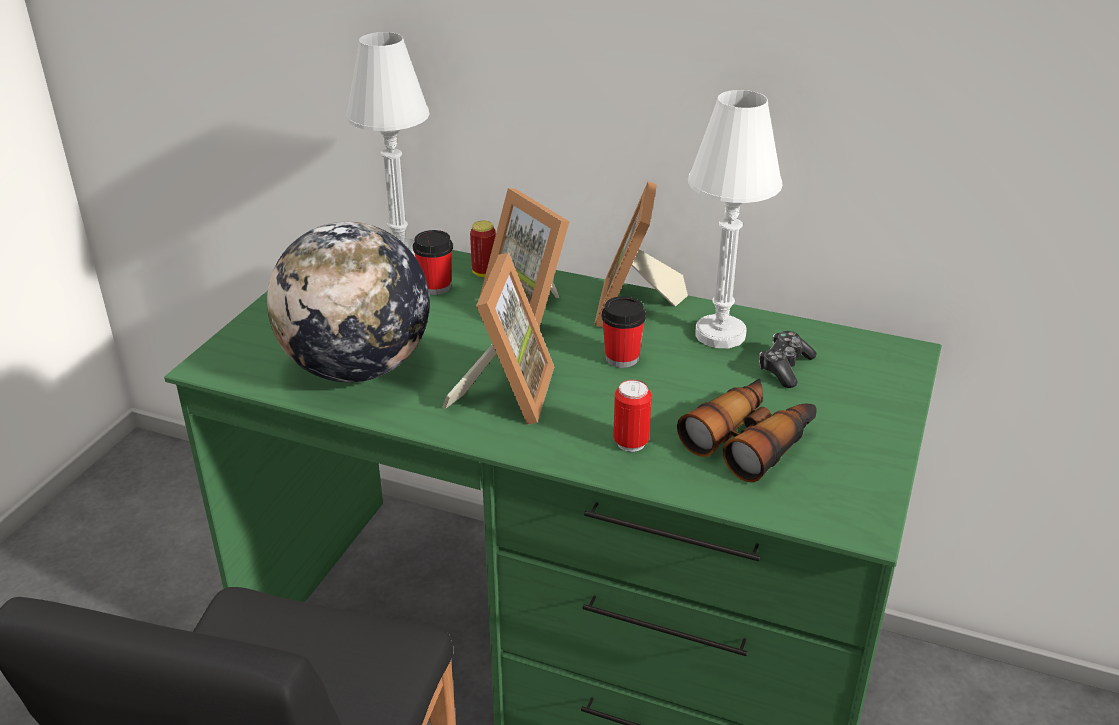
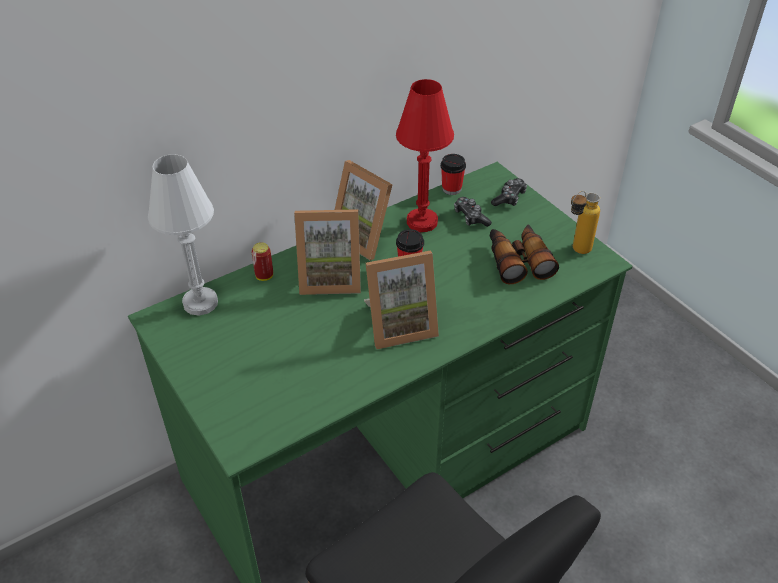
camera: 55 degrees left, 10 degrees up
(357, 368) = (315, 376): globe -> none
(435, 287) = (257, 304): cup -> cup (451, 189)
(505, 393) = (399, 325): picture frame -> picture frame turned 120 degrees clockwise
(631, 443) = (485, 301): can -> none
(720, 334) = (422, 222): white table lamp -> red table lamp
(845, 488) = (575, 251): none -> bottle
(875, 383) = (509, 198): none -> game controller

